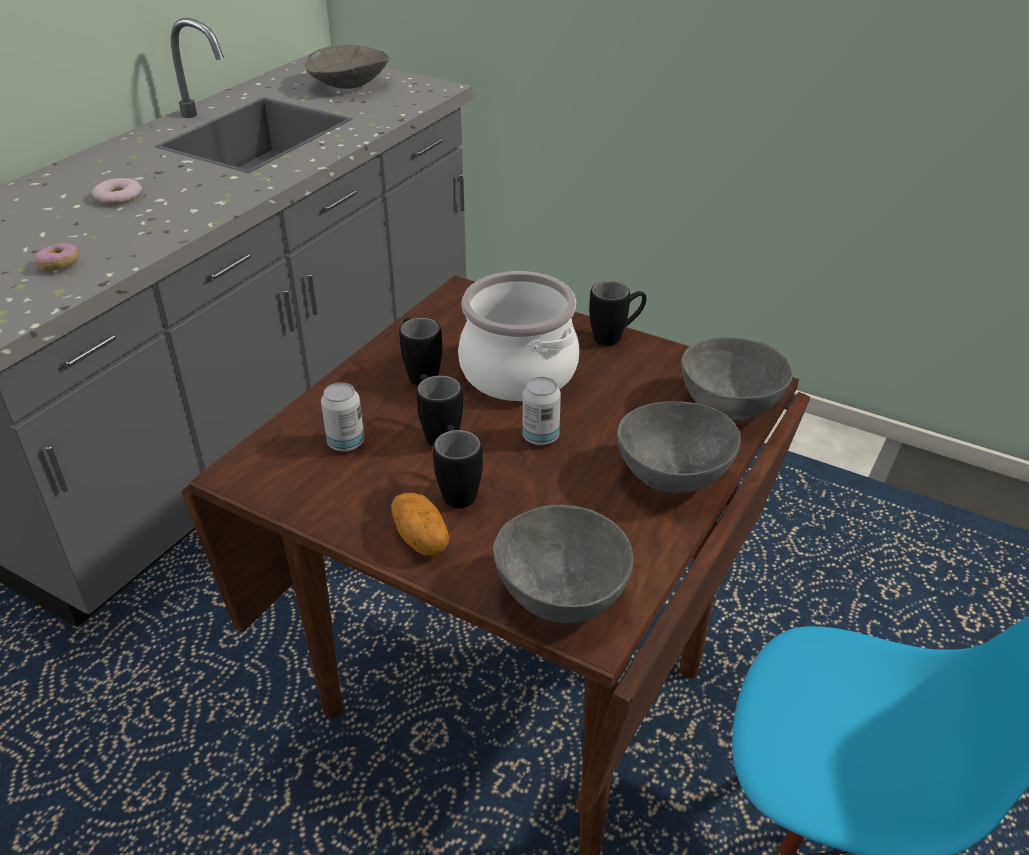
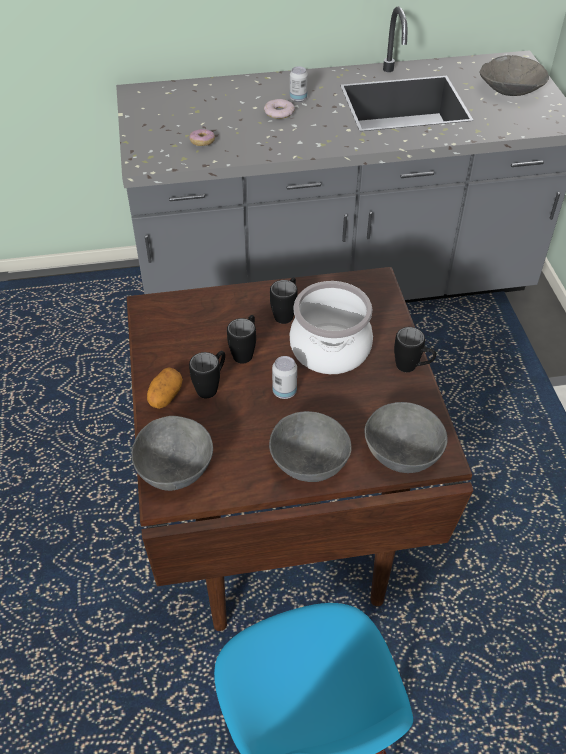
camera: 50 degrees right, 10 degrees up
(346, 443) = (203, 325): can -> can (298, 98)

